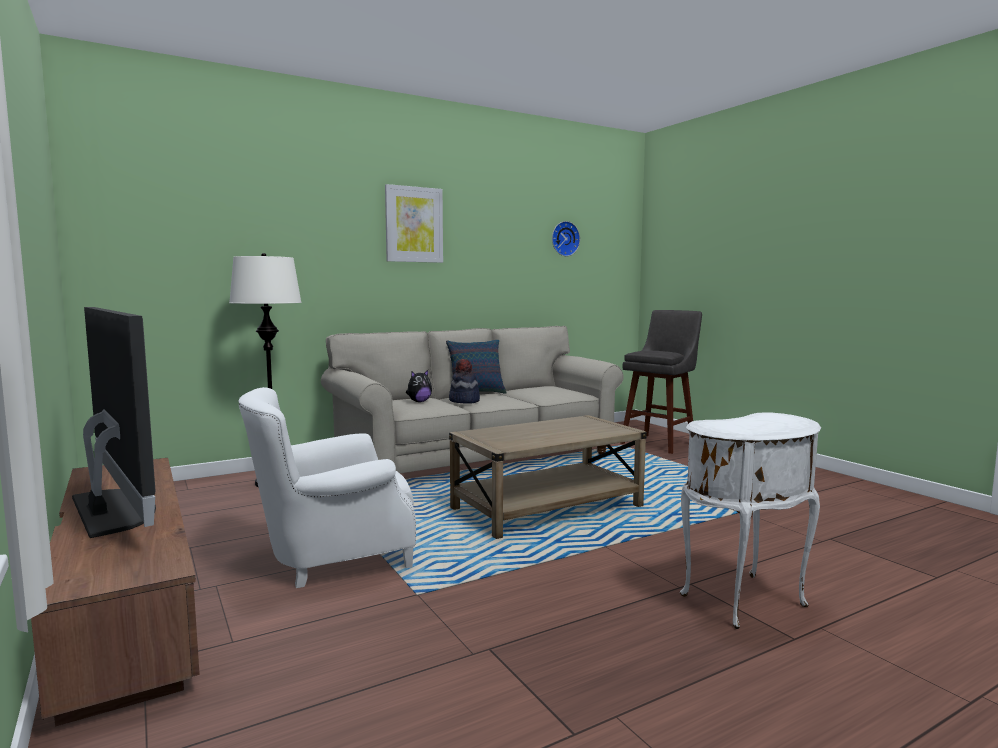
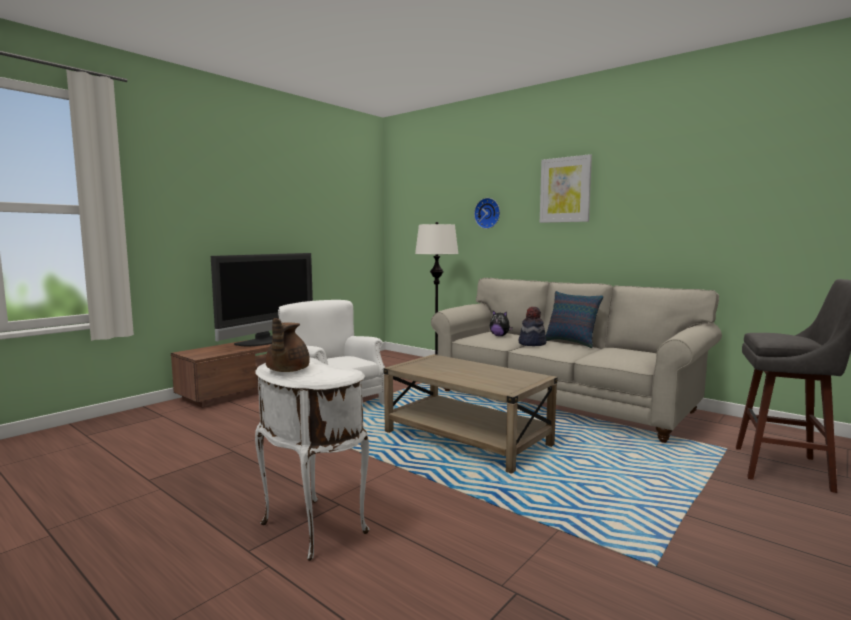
camera: 70 degrees right, 0 degrees up
(564, 239) = (752, 184): wall clock -> wall clock (488, 213)
(765, 427) = (286, 370): none -> brown teapot

